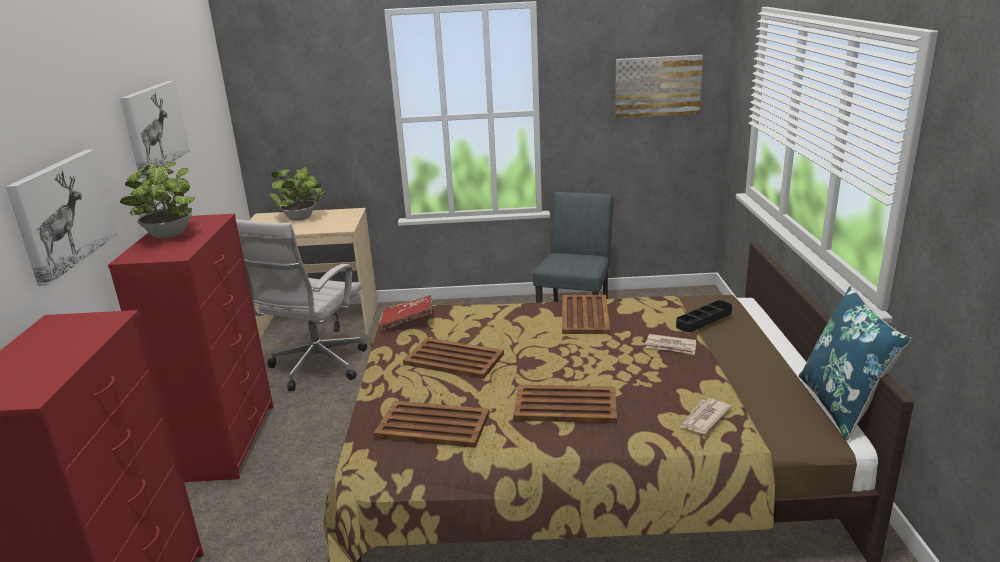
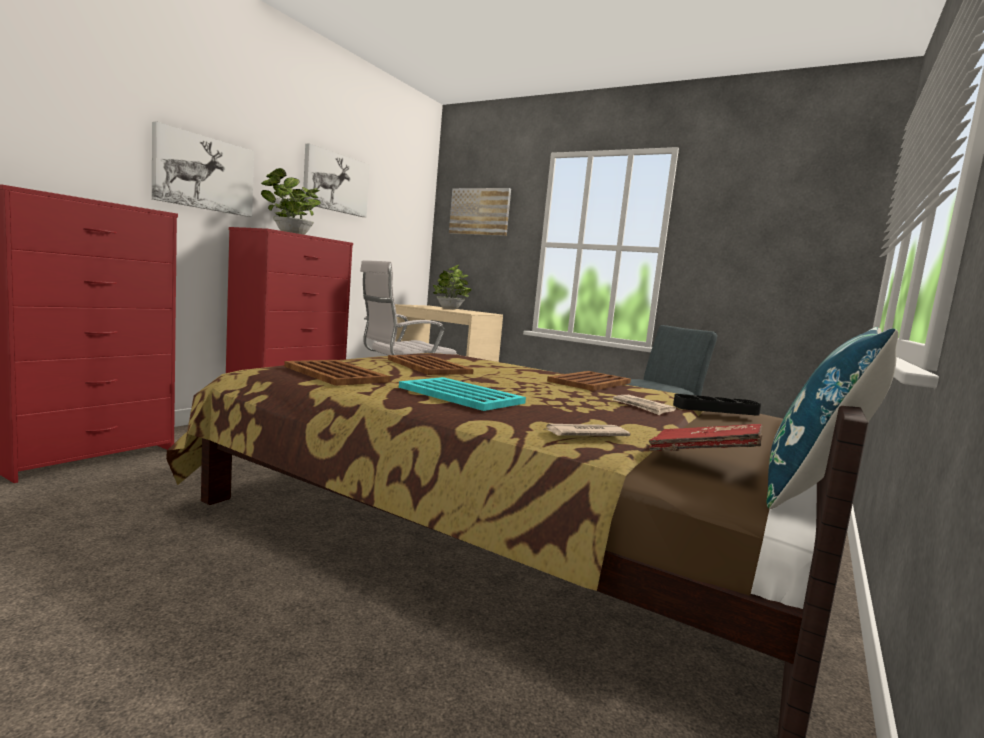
camera: 30 degrees right, 15 degrees down
(408, 321) = (439, 355): red book -> red book (704, 456)
(566, 405) = (461, 395): brown tray -> turquoise tray
(657, 86) = (793, 234): picture -> picture (480, 212)

